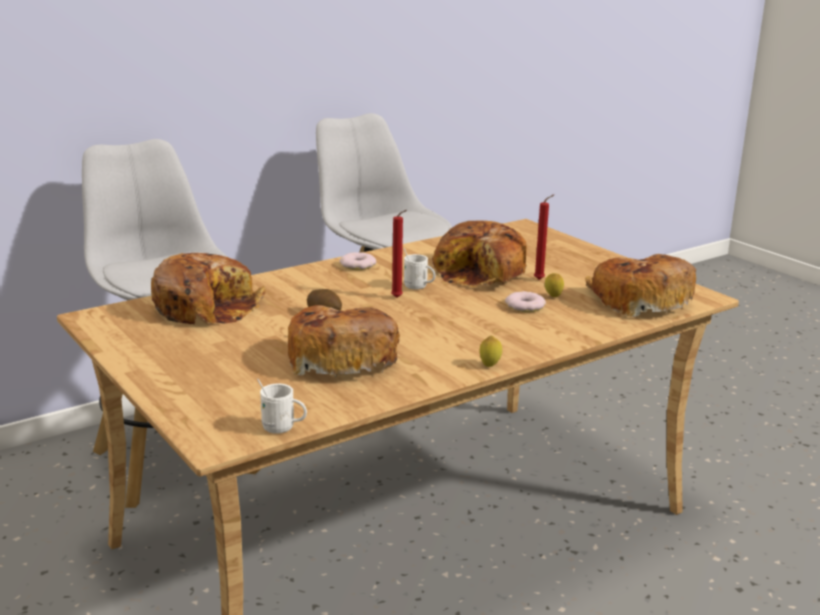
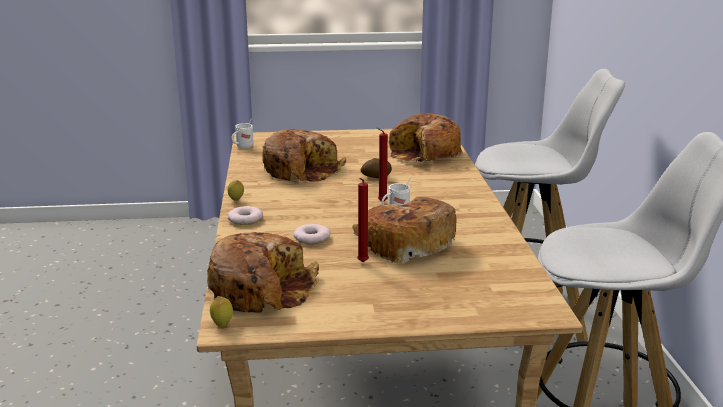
camera: 120 degrees right, 0 degrees up
(358, 265) = (469, 204): donut -> donut (245, 219)
(553, 297) = (317, 254): lemon -> lemon (222, 324)

